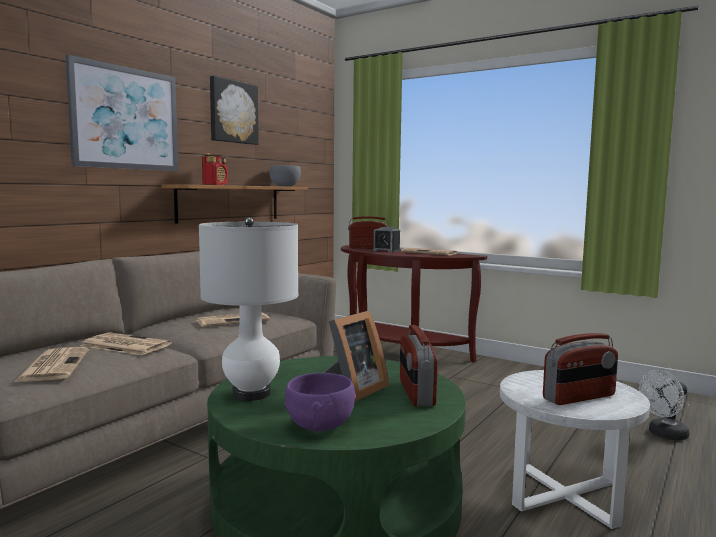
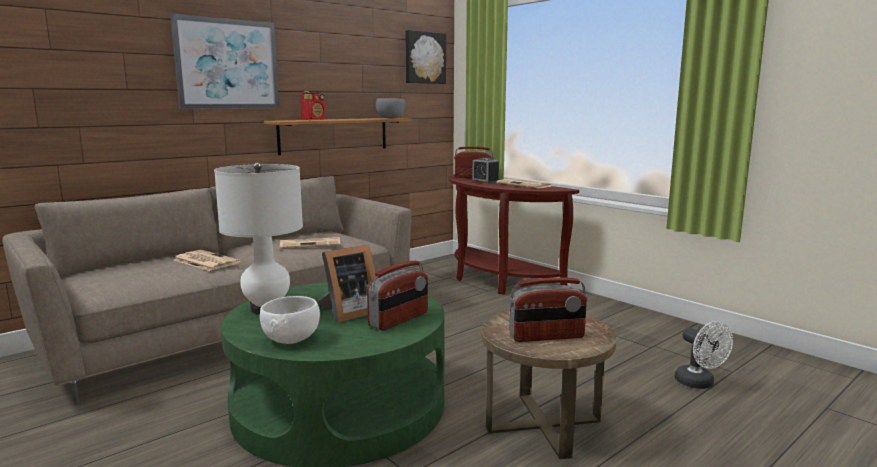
camera: 15 degrees right, 5 degrees up
(53, 365) = (140, 274): newspaper -> none
(232, 112) = (336, 50): picture -> picture (424, 58)
(320, 425) = (292, 339): purple bowl -> white bowl
(415, 393) = (399, 319): radio -> radio turned 150 degrees counterclockwise
(565, 494) = (543, 424): white side table -> brown side table
(664, 435) = (699, 384): white fan -> white fan turned 105 degrees counterclockwise

